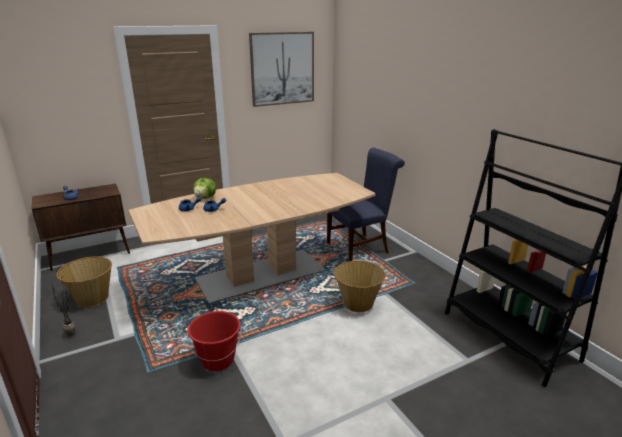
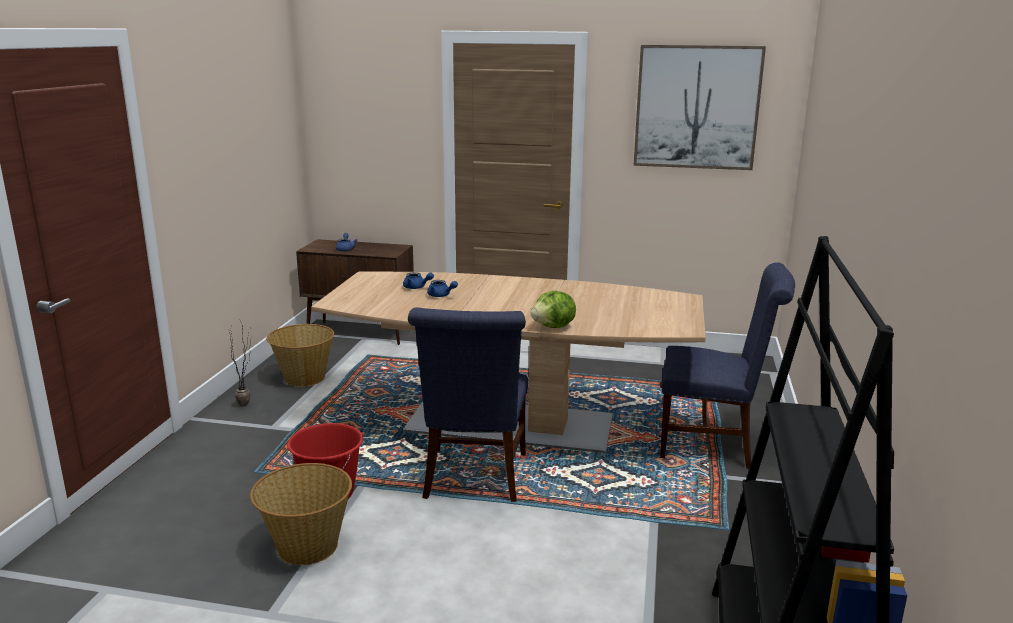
camera: 40 degrees right, 5 degrees down
(205, 198) = (457, 281): lettuce -> lettuce (554, 327)
(284, 312) = (474, 479): none -> blue chair
(358, 303) = (589, 514): basket -> basket (306, 547)

